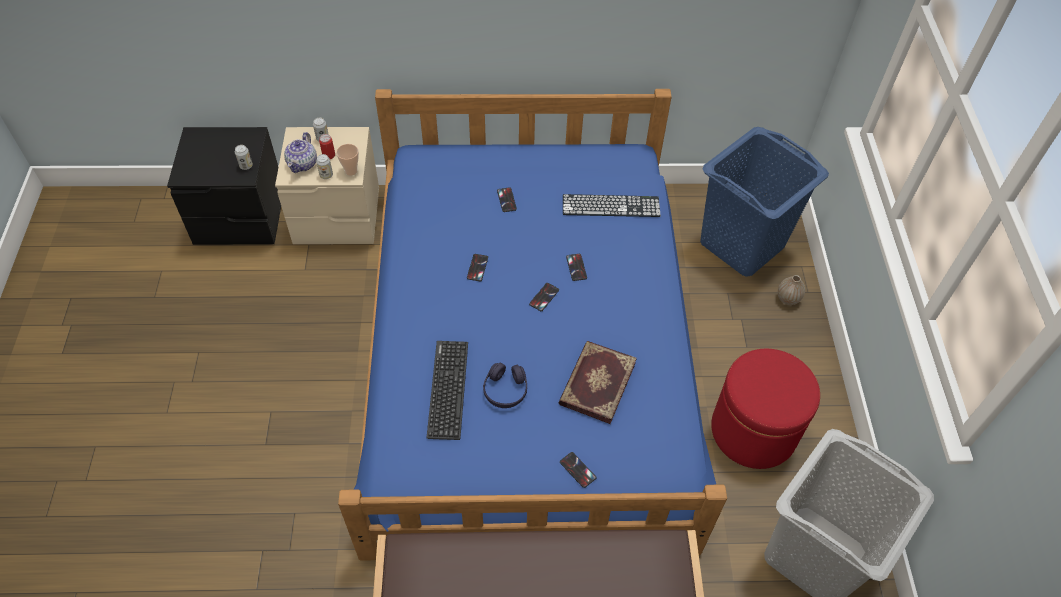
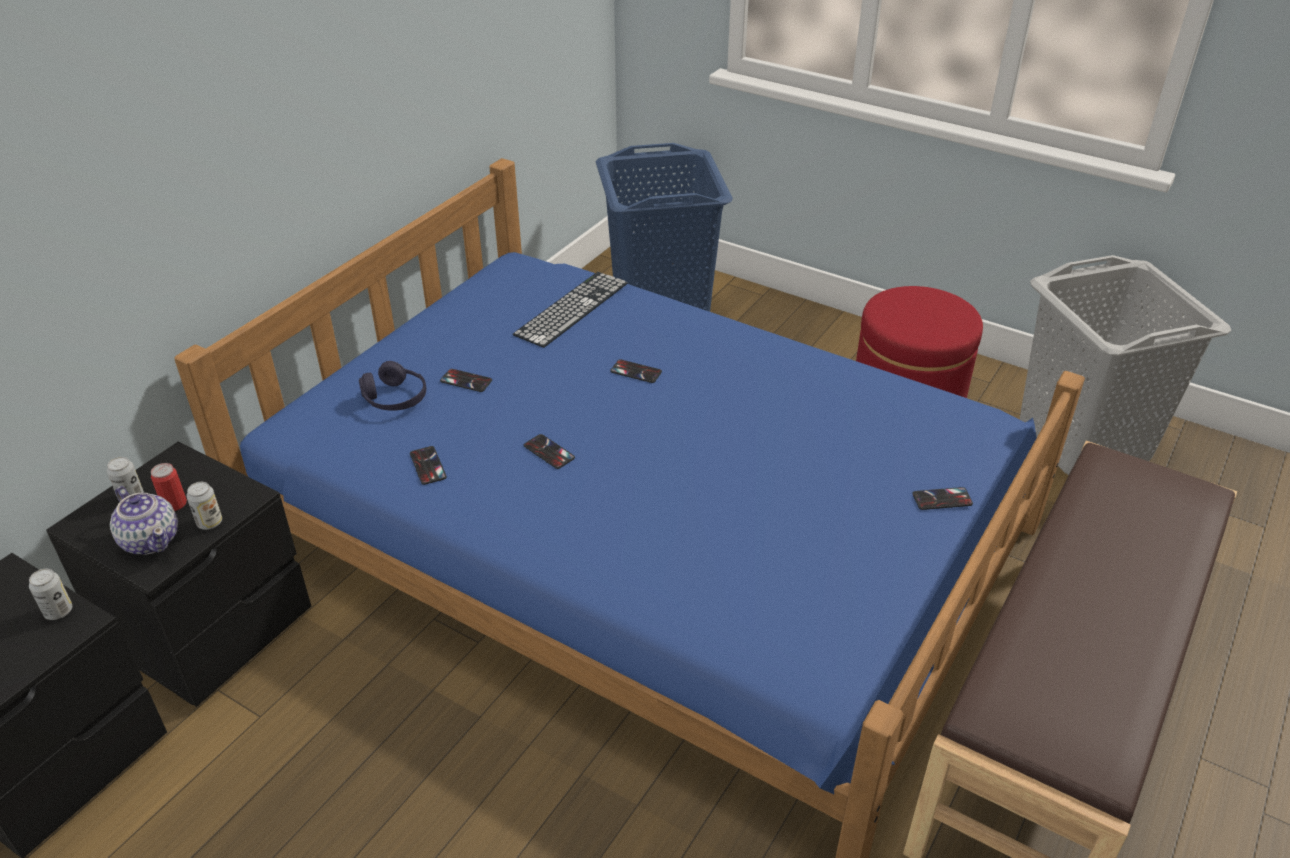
camera: 55 degrees left, 15 degrees down
(337, 216) = (207, 628): beige nightstand -> black nightstand
(351, 171) = (237, 493): cup -> none
(448, 389) = (727, 564): keyboard -> none
(505, 390) = (773, 510): purple headphones -> purple headphones (395, 398)
(544, 297) = (655, 416): phone -> phone (428, 466)
(596, 383) = (824, 429): book -> none
(787, 299) = (759, 310): vase -> none

